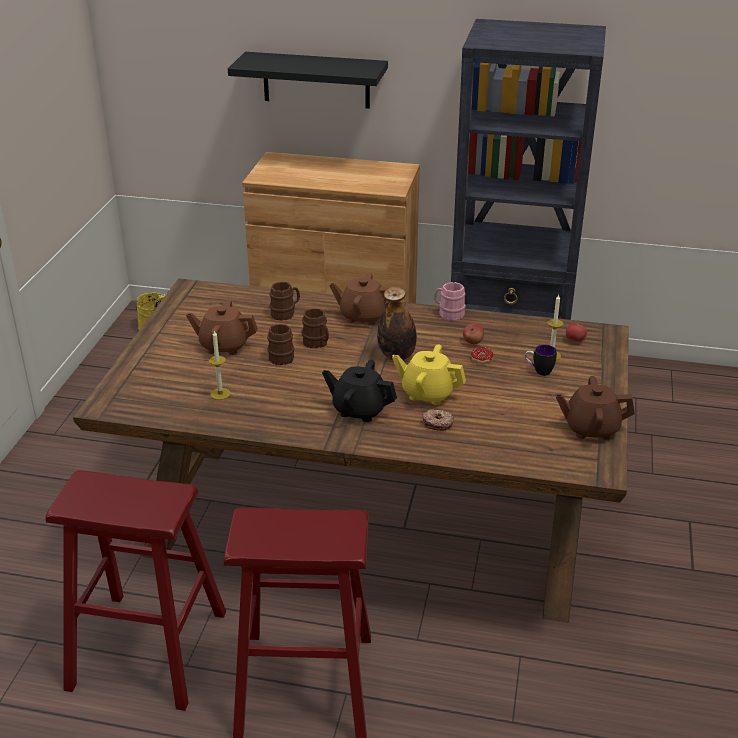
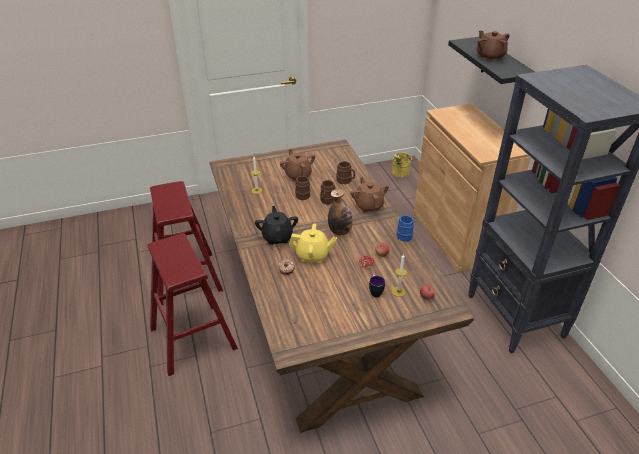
camera: 60 degrees right, 5 degrees up
(427, 393) = (312, 255): yellow teapot -> yellow teapot turned 105 degrees clockwise
(448, 313) = (404, 234): pink mug -> blue mug
(591, 428) = (330, 334): brown teapot -> brown teapot (490, 57)

